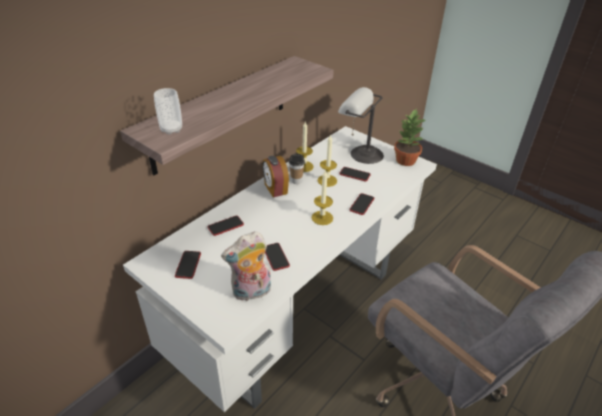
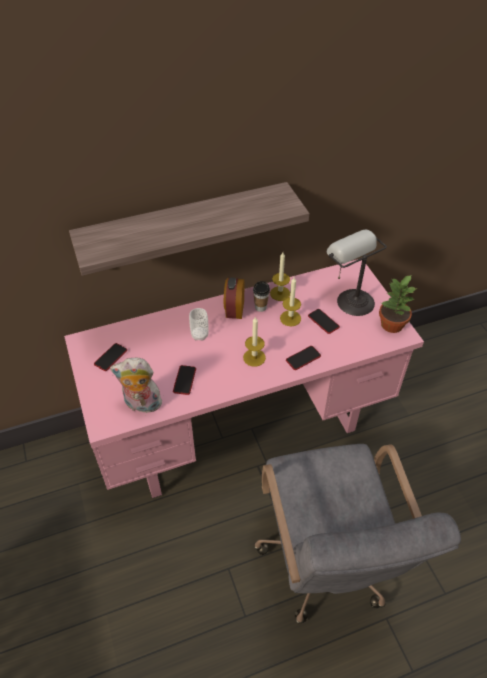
camera: 30 degrees right, 10 degrees up
(171, 129) = (106, 243): cup -> cup (199, 335)
(225, 226) = (164, 332): phone -> none
(297, 311) = (243, 429): white desk -> pink desk

